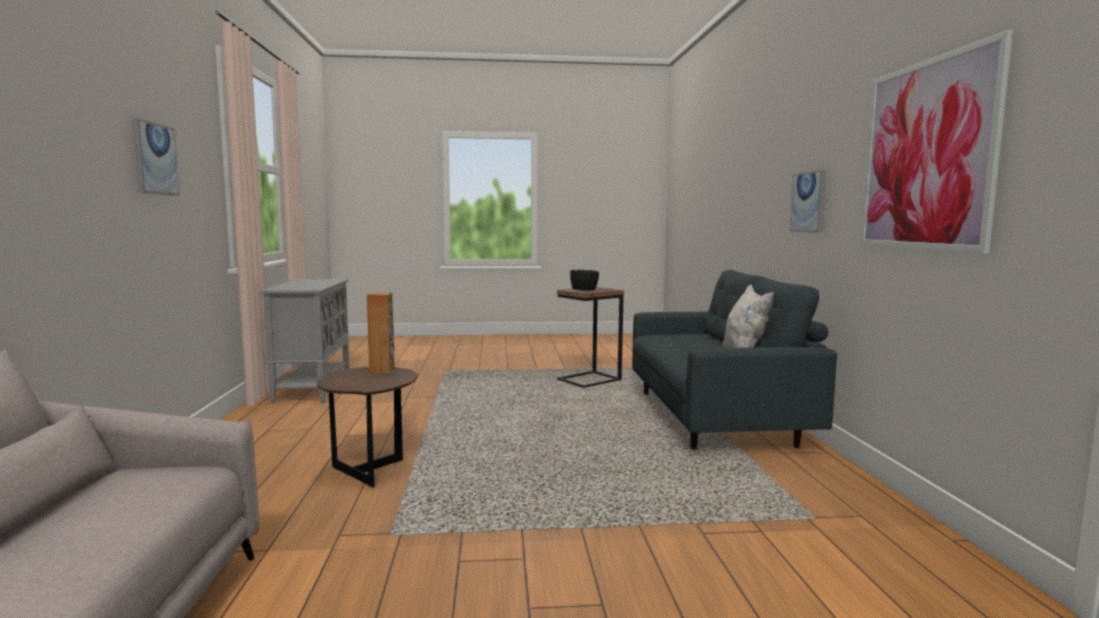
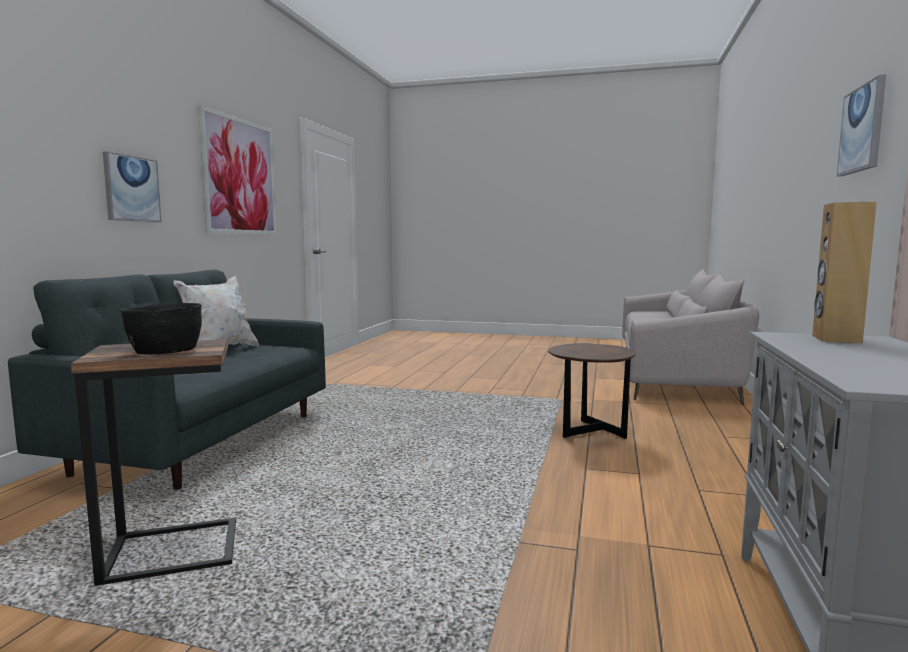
camera: 160 degrees left, 0 degrees up
(382, 370) = (582, 354): brown speaker -> brown speaker (835, 339)

